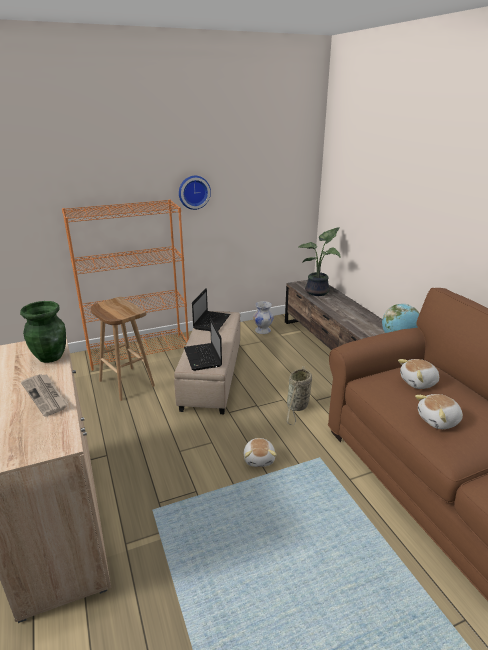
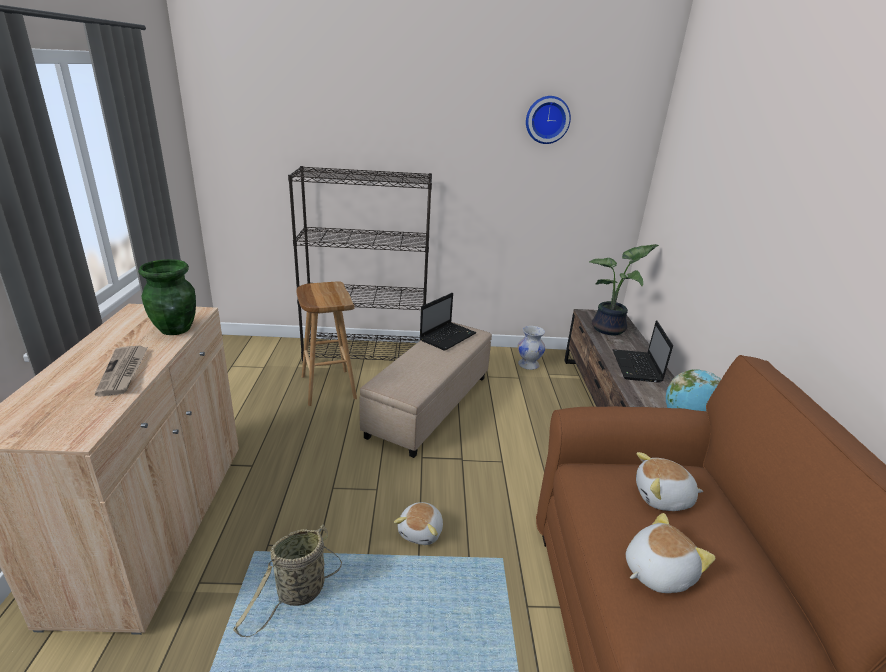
camera: 20 degrees right, 0 degrees up
(139, 351) = (366, 354): orange bookcase -> black bookcase
(193, 192) = (465, 168): wall clock -> wall clock (547, 119)
(203, 358) = (405, 378): laptop -> laptop (637, 367)
(297, 407) = (513, 477): basket -> basket (298, 594)
(439, 420) = (656, 571): plush toy -> plush toy turned 150 degrees clockwise

